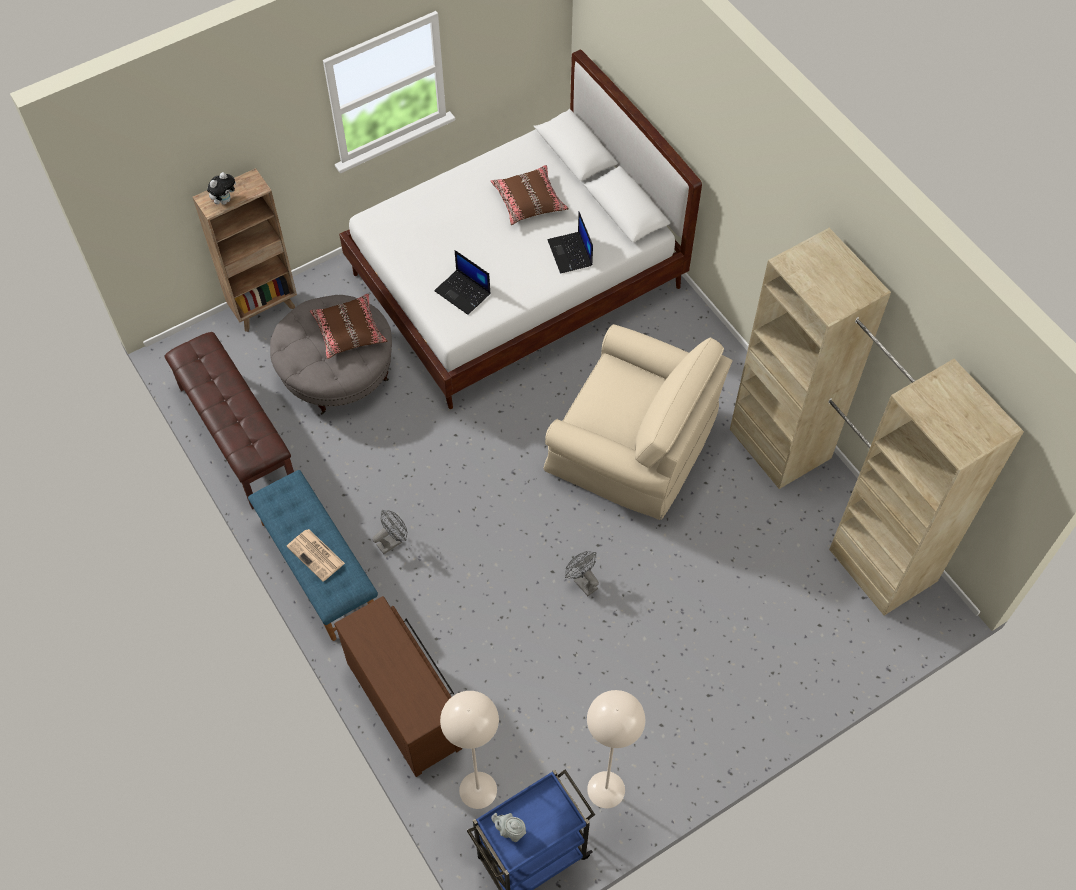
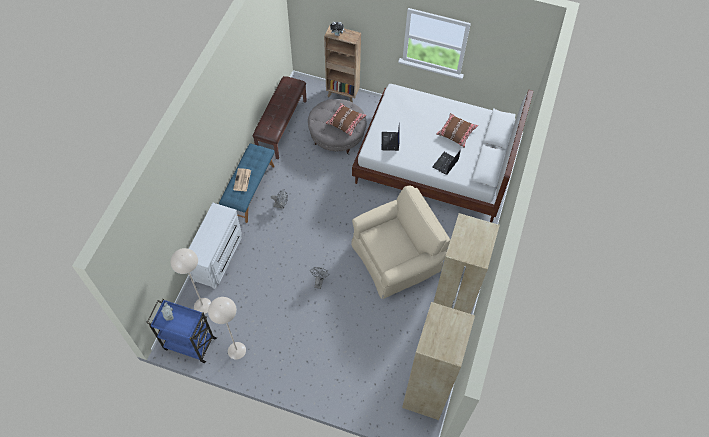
camera: 50 degrees right, 0 degrees up
(407, 703) = (219, 257): brown dresser -> white dresser
(632, 446) = (397, 257): beige armchair -> beige armchair turned 105 degrees counterclockwise

